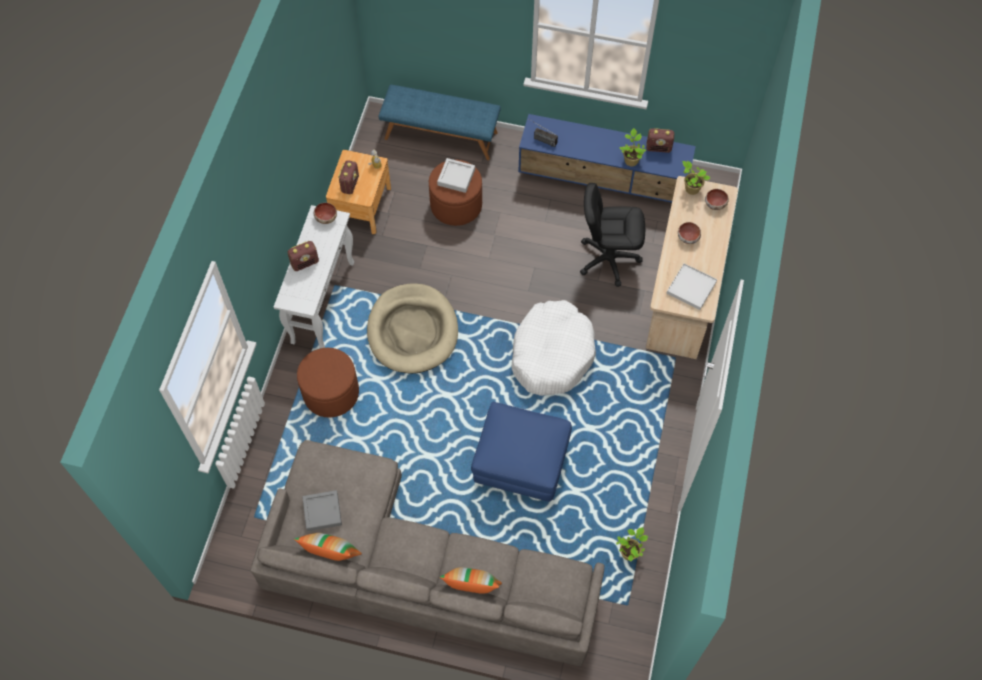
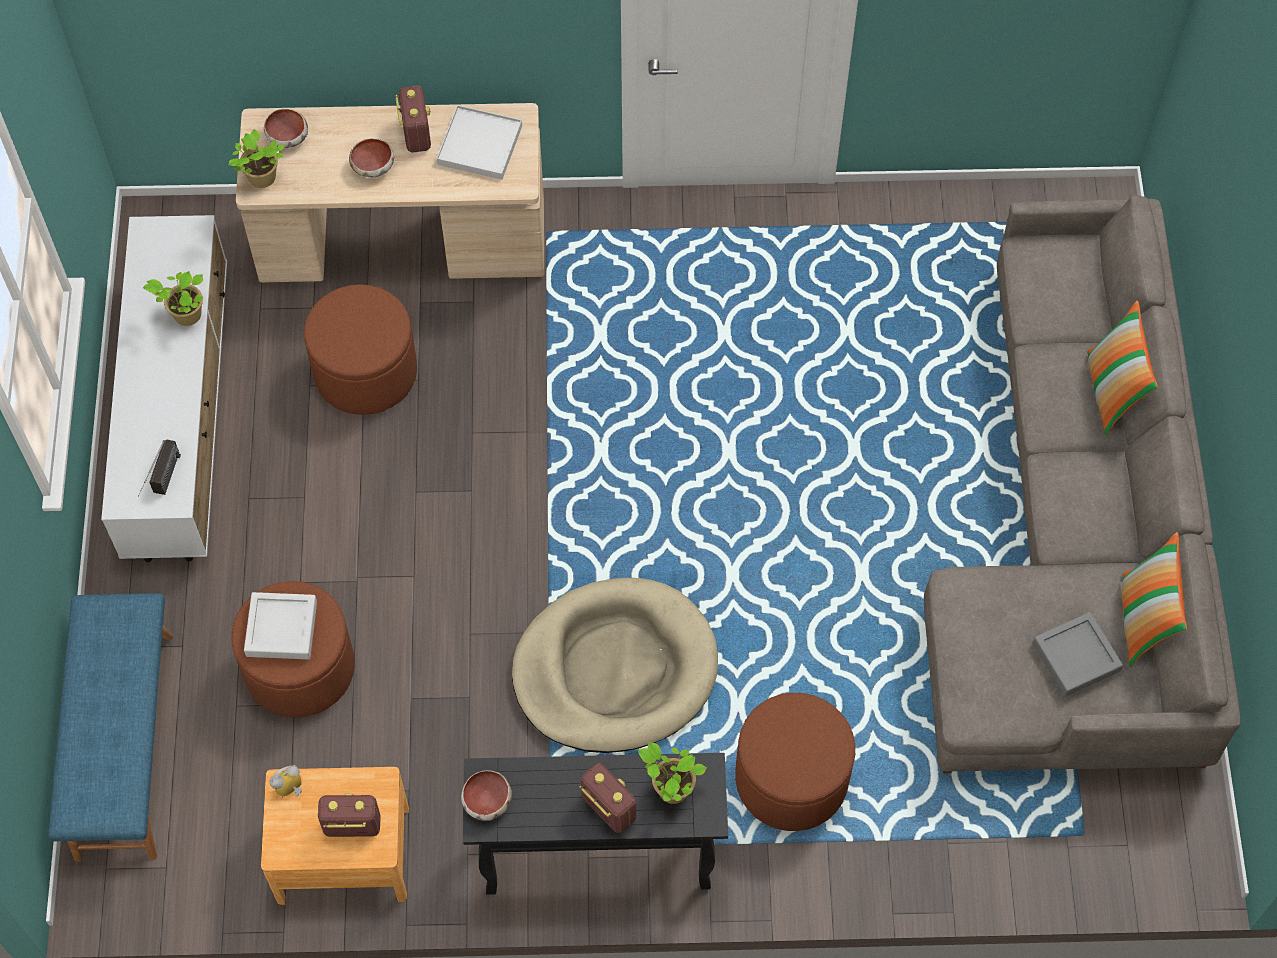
camera: 105 degrees left, 0 degrees up
(323, 301) = (595, 858): white console table -> black console table
(520, 464) = (826, 423): blue ottoman -> none
(552, 354) = (595, 422): white dog bed -> none
(603, 179) = (181, 415): blue tv stand -> white tv stand
(608, 259) = (365, 372): black office chair -> brown ottoman
(629, 552) = (924, 235): potted plant -> potted plant (670, 788)
(659, 148) = (146, 274): radio -> radio (416, 133)

